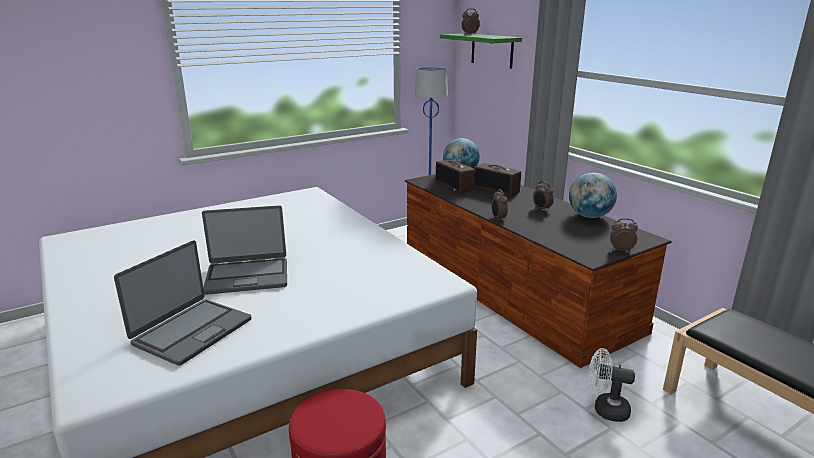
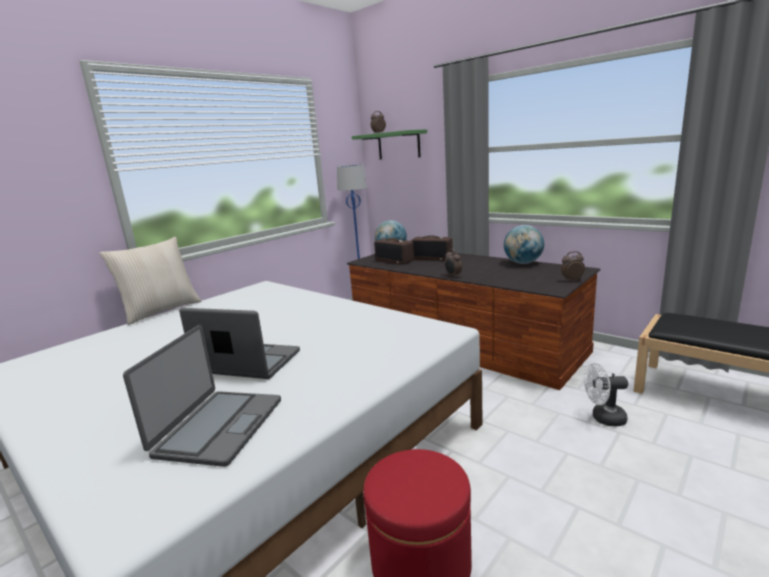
camera: 15 degrees left, 5 degrees down
(206, 204) = (161, 311): none -> beige pillow
(247, 276) = (248, 362): laptop -> laptop turned 135 degrees counterclockwise
(541, 209) = (481, 264): alarm clock -> none

